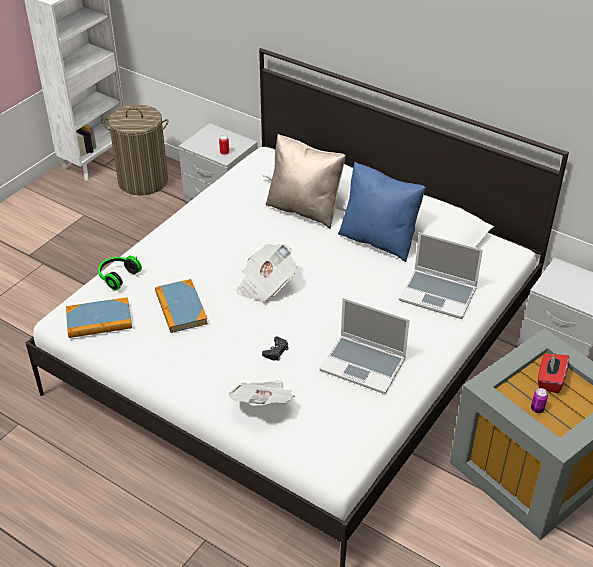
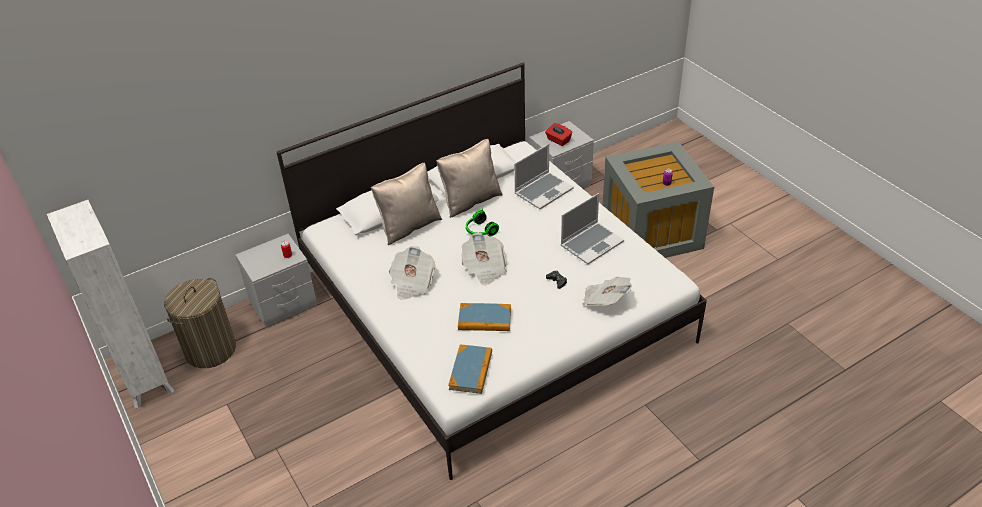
camera: 65 degrees left, 0 degrees up
(117, 276) = (421, 350): headphones -> headphones (480, 231)
(214, 239) = (412, 283): none -> newspaper
(378, 240) = (470, 200): blue pillow -> beige pillow
(550, 380) = (646, 171): red tissue box -> red tissue box (558, 140)

